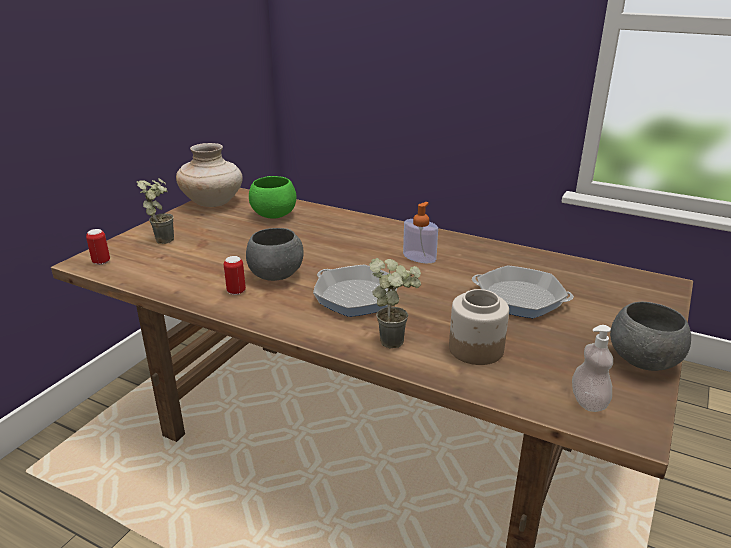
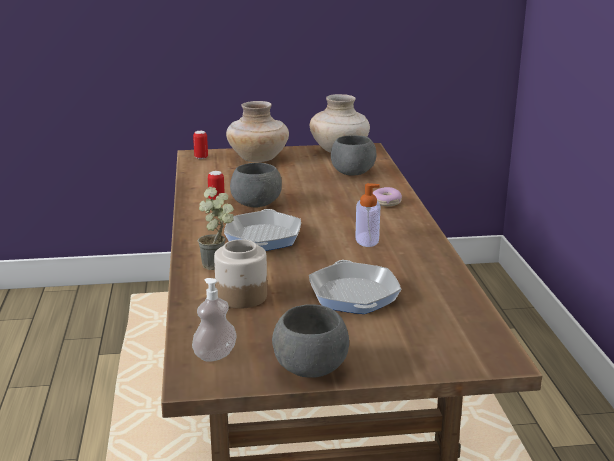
camera: 55 degrees right, 5 degrees down
(163, 238) = (258, 159): potted plant -> beige vase
(274, 215) = (353, 173): green bowl -> grey bowl
(355, 225) = (386, 202): none -> donut

